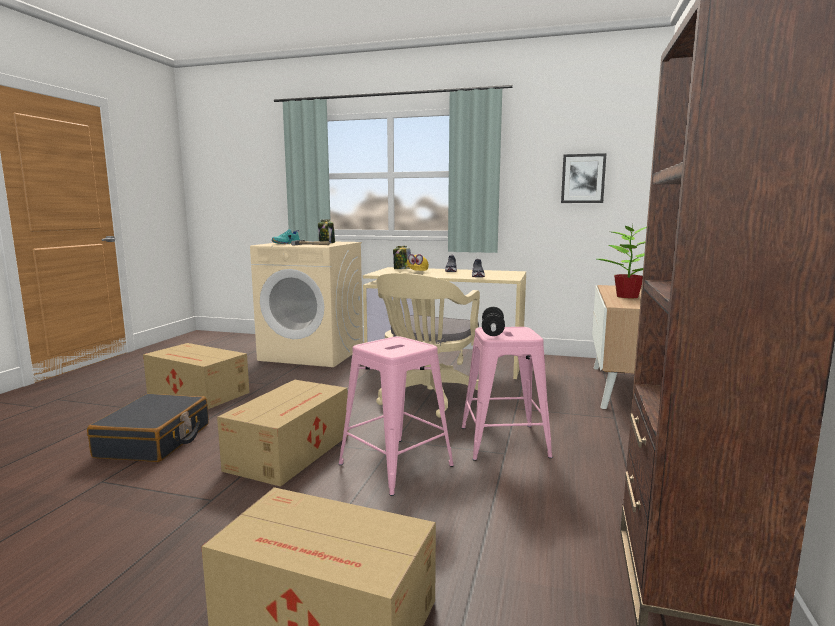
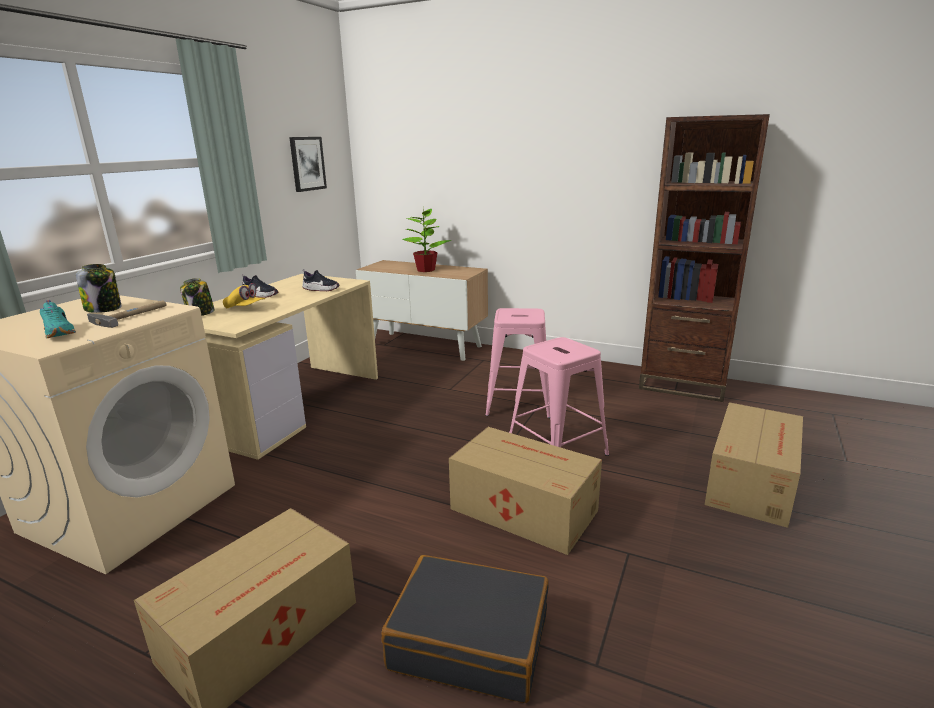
camera: 80 degrees left, 10 degrees up
(428, 398) = (405, 425): beige office chair -> none
(492, 331) = (516, 318): dumbbell -> none

